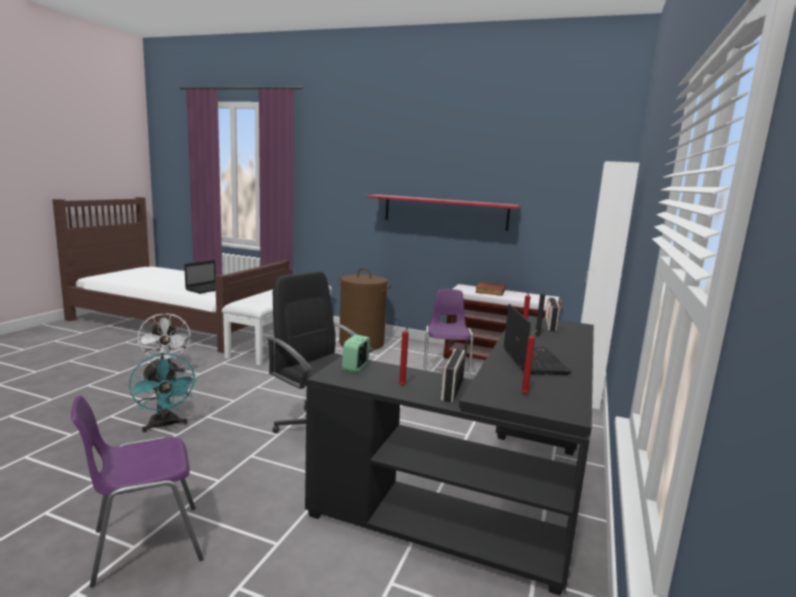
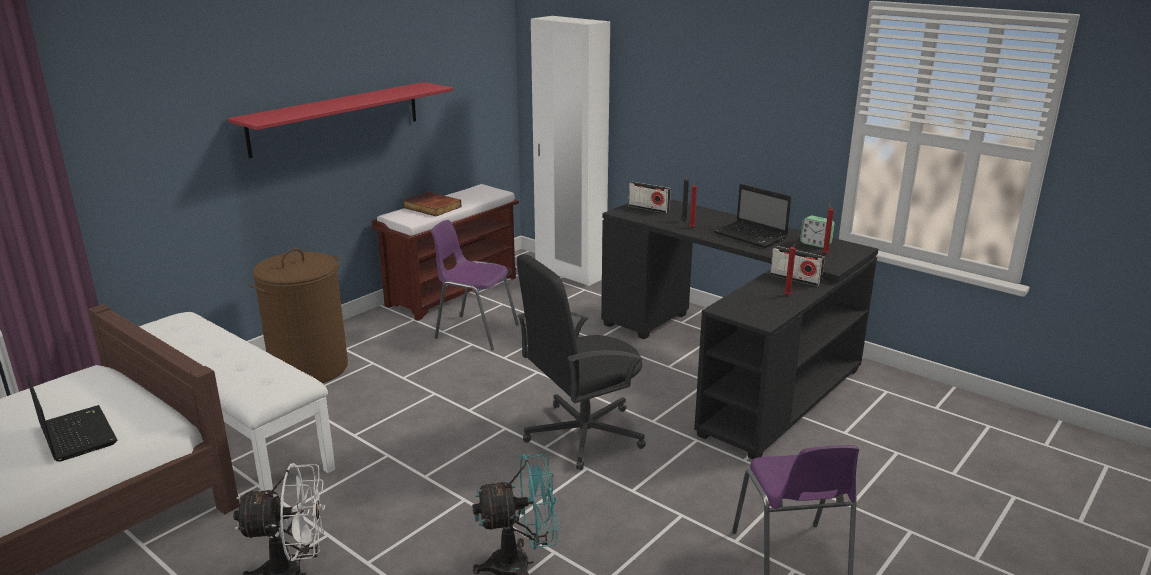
camera: 70 degrees left, 10 degrees up
(355, 368) = (742, 308): alarm clock -> alarm clock (815, 244)
(533, 361) = (751, 236): laptop -> laptop turned 150 degrees counterclockwise

